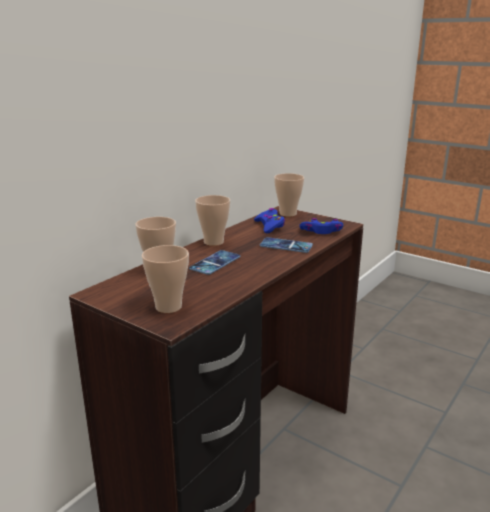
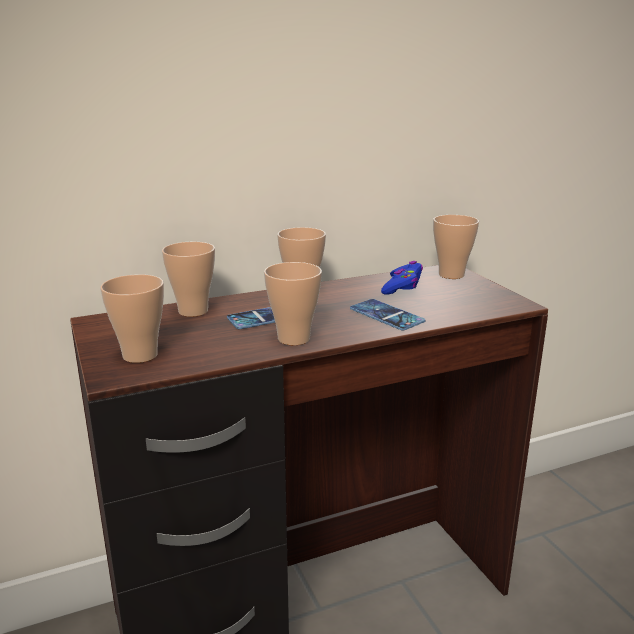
camera: 30 degrees right, 0 degrees up
(253, 272) = (294, 339): none -> cup
(321, 232) = (465, 307): blue game controller -> none

